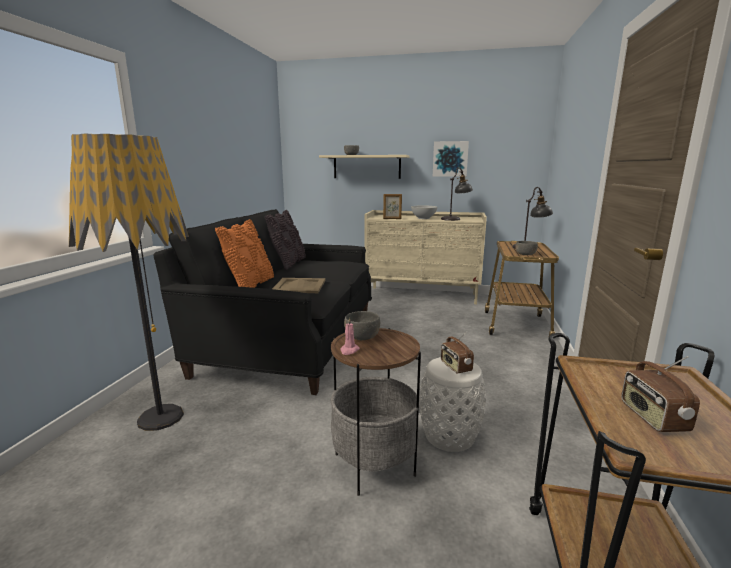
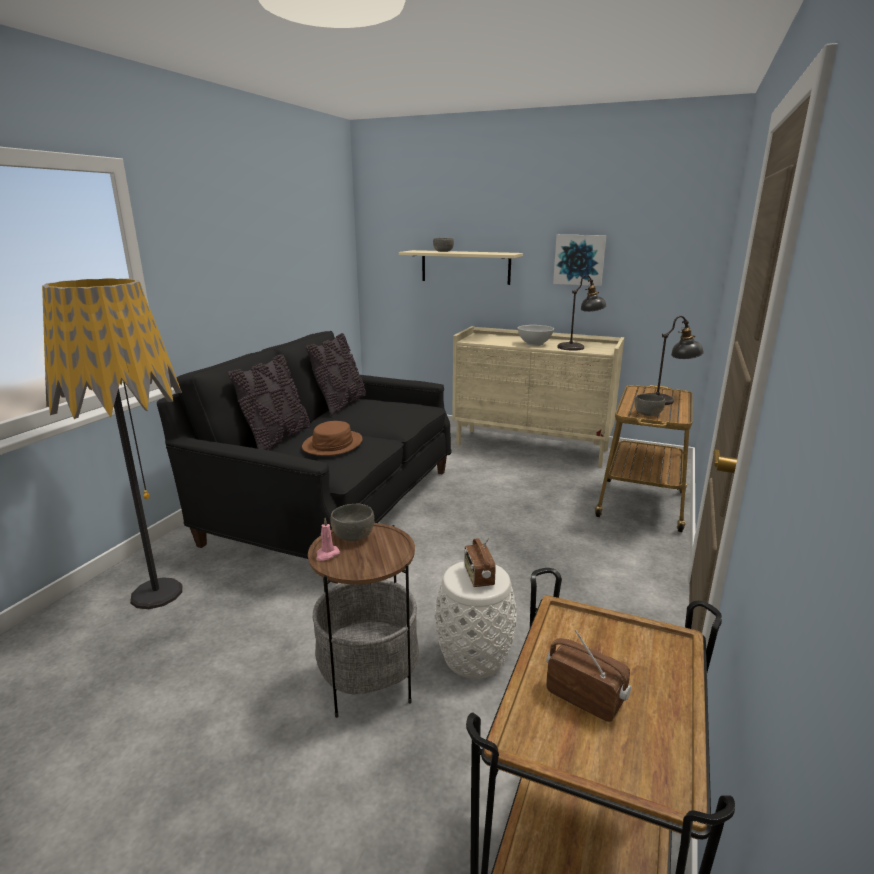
camera: 10 degrees right, 5 degrees up
(250, 285) = (277, 438): orange pillow -> black pillow
(300, 286) = (333, 444): beige tray -> brown hat
(392, 219) = (490, 343): picture frame -> none
(652, 417) = (585, 697): radio -> radio turned 120 degrees clockwise

